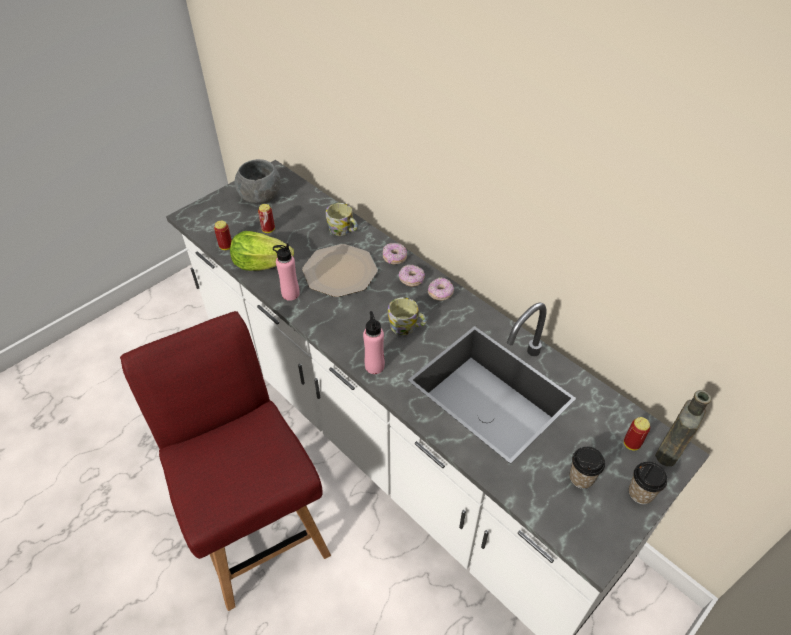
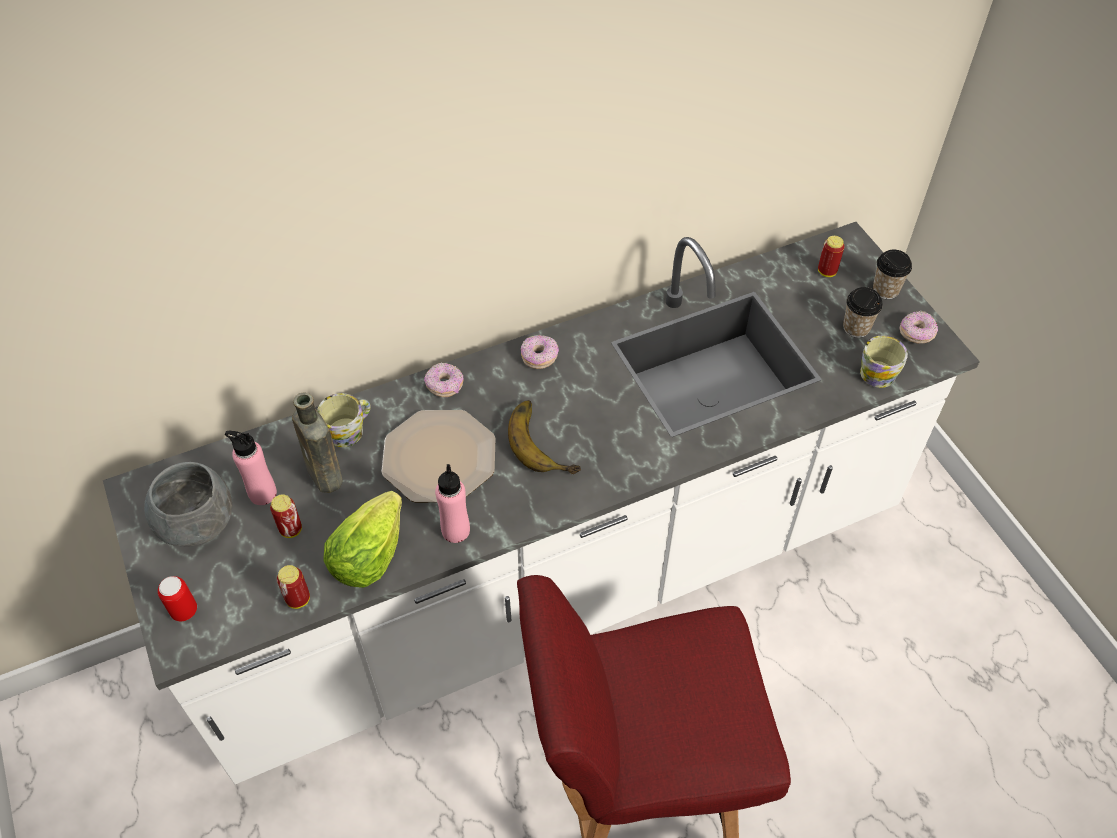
camera: 70 degrees left, 5 degrees up
(208, 211) = (184, 611): none -> can
(374, 315) = (545, 440): none -> banana
(374, 366) = (635, 465): pink bottle -> pink bottle (262, 493)
(407, 326) = (581, 410): mug -> mug (879, 371)
(411, 280) = (498, 380): donut -> donut (916, 333)
(668, 454) = (846, 250): brown bottle -> brown bottle (326, 477)

